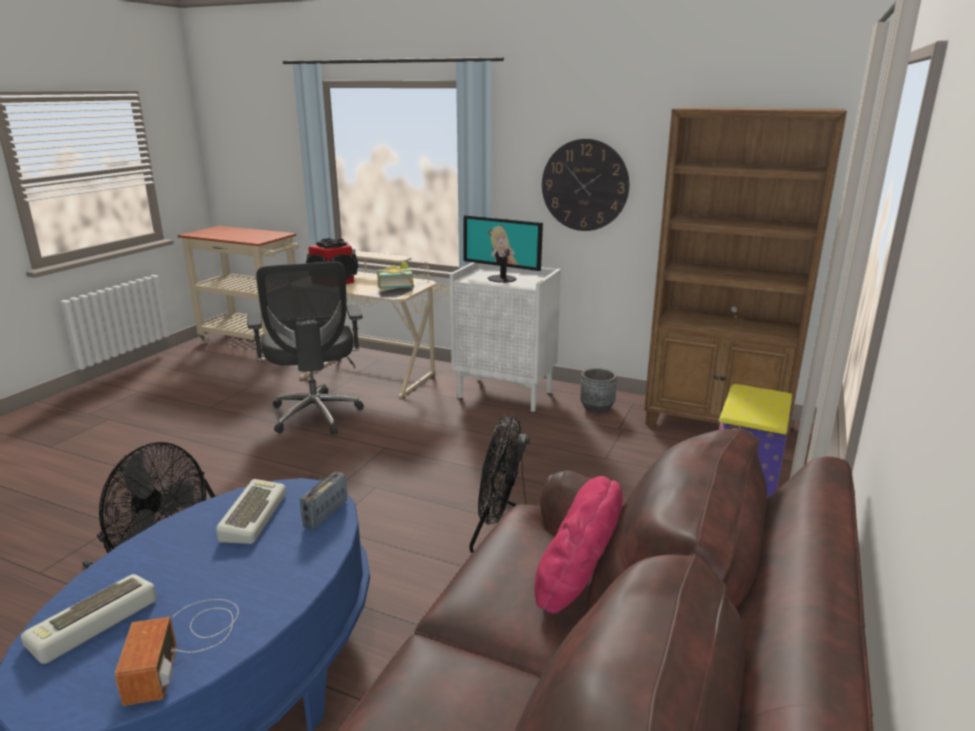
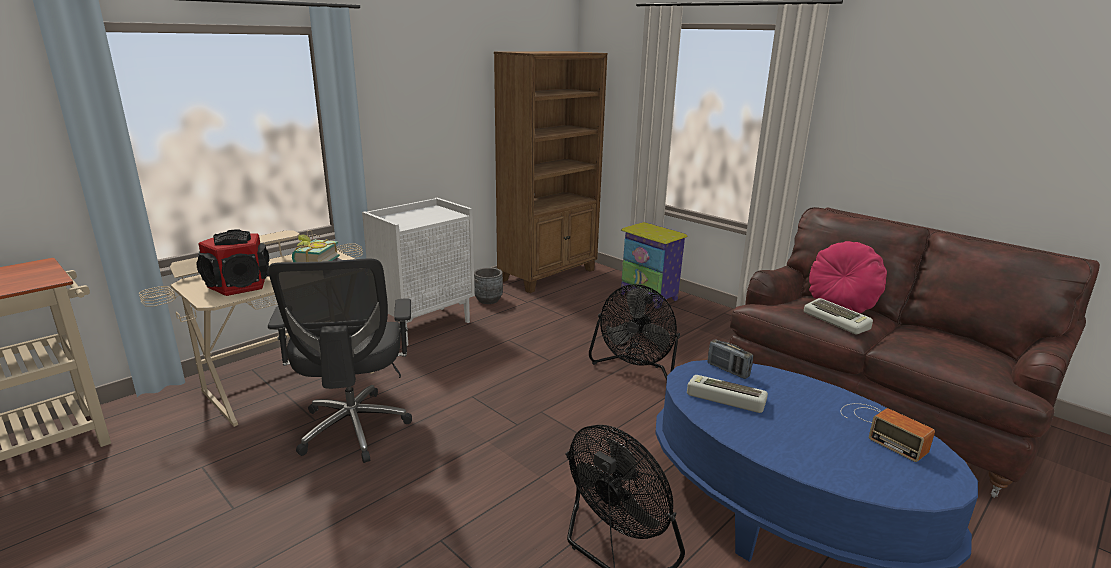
camera: 70 degrees left, 0 degrees up
(93, 624) = (866, 467): keyboard -> keyboard (837, 321)
(186, 645) = (881, 428): radio -> radio turned 45 degrees clockwise
(315, 414) = (353, 426): office chair -> office chair turned 75 degrees clockwise
(502, 279) = (418, 218): monitor -> none
(584, 185) = (428, 122): wall clock -> none

